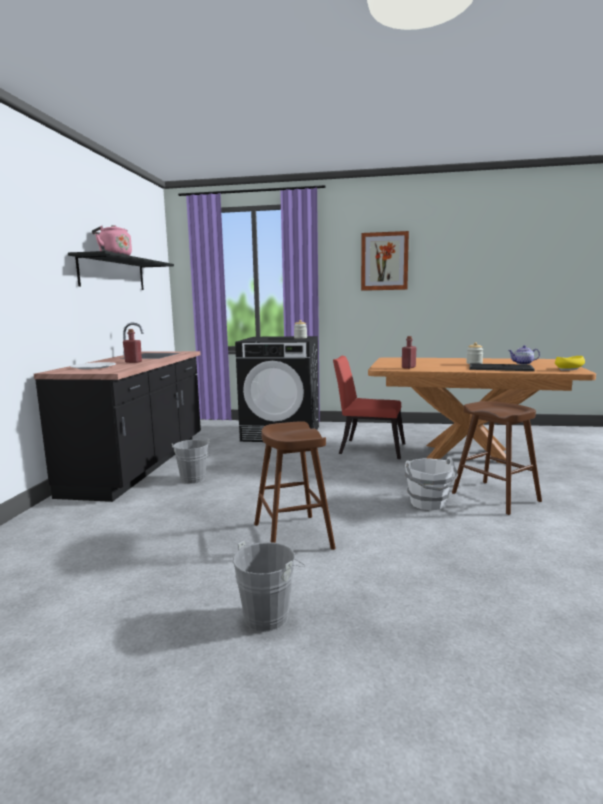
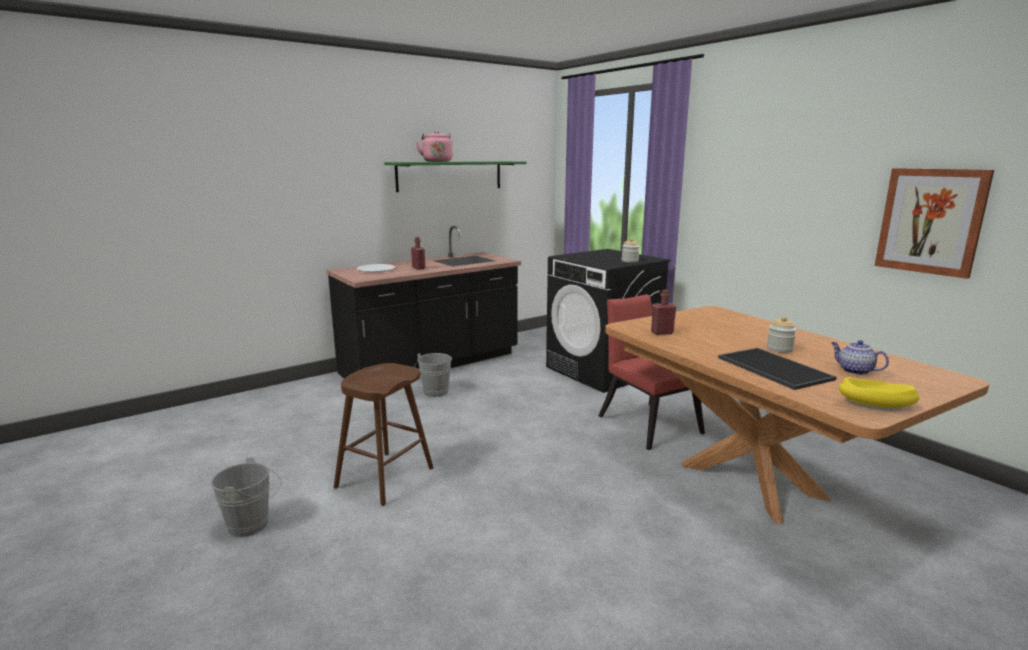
camera: 45 degrees right, 5 degrees up
(113, 274) = (450, 175): black shelf -> green shelf
(384, 261) = (776, 162): picture -> picture (930, 221)
(428, 503) = (551, 512): white bucket -> none
(495, 497) = (638, 547): brown stool -> none

